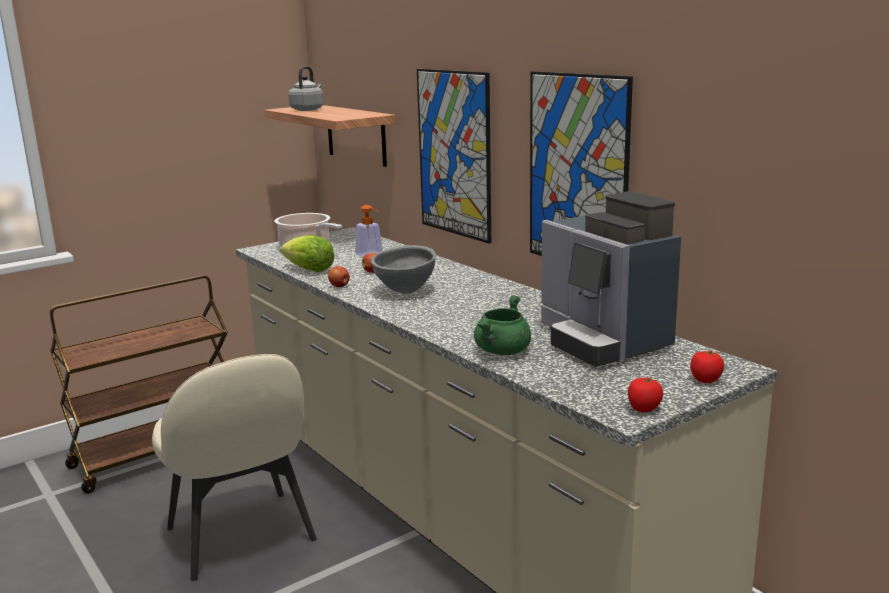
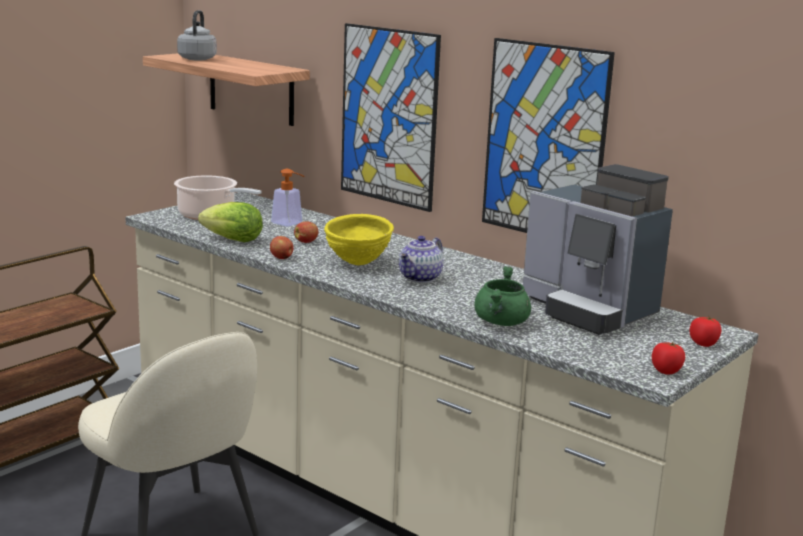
camera: 15 degrees left, 0 degrees up
(405, 292) = (357, 263): grey bowl -> yellow bowl
(454, 306) = (421, 278): none -> teapot

